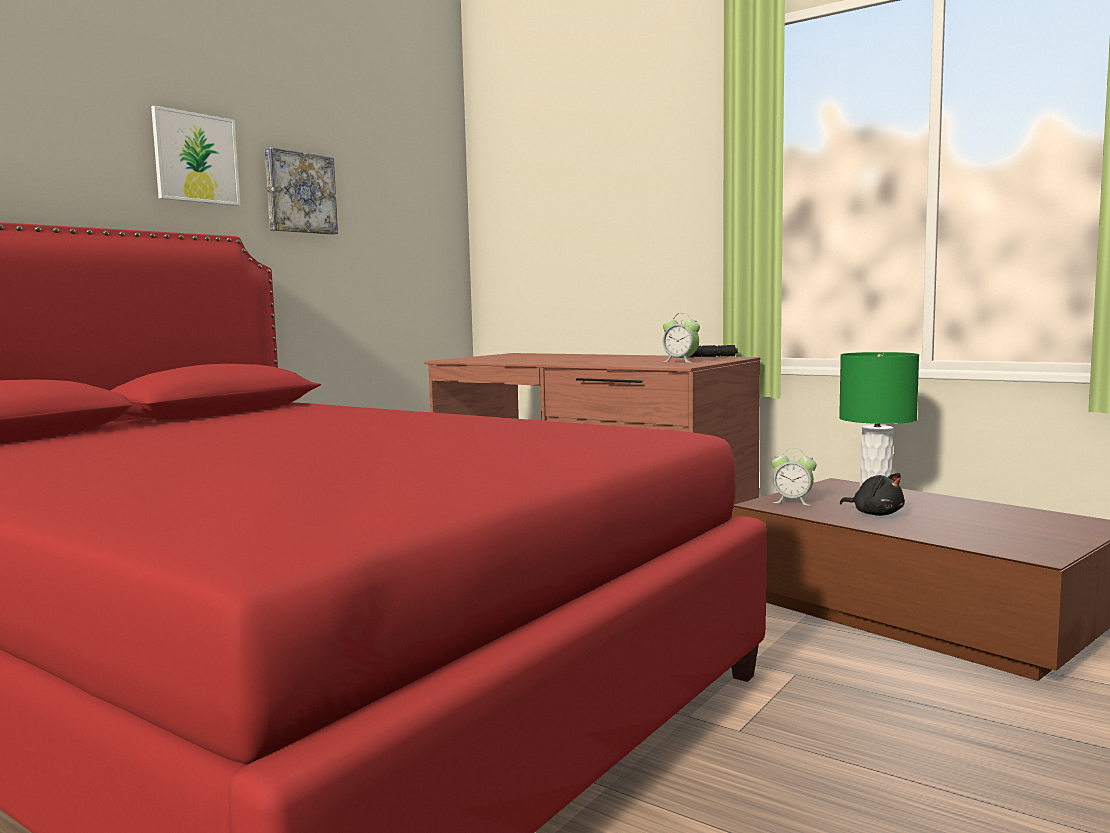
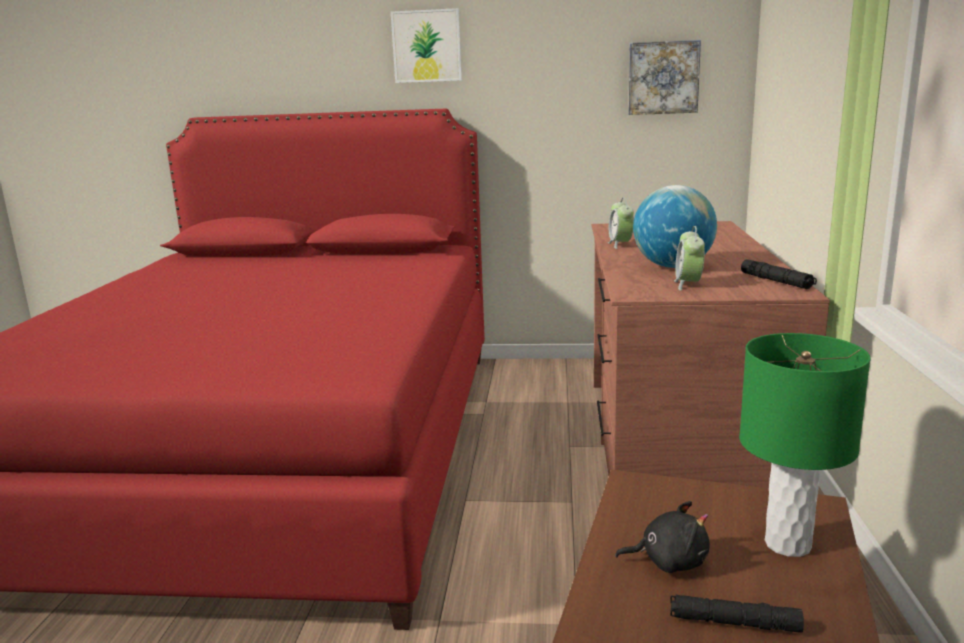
camera: 60 degrees right, 10 degrees up
(299, 193) = (524, 61): picture -> picture (663, 78)
(623, 360) = (672, 266): none -> globe
(793, 502) = (666, 498): alarm clock -> alarm clock (620, 245)
(875, 514) = (669, 561): black plush toy -> black plush toy turned 105 degrees counterclockwise
(952, 515) = (734, 623): none -> black flashlight

